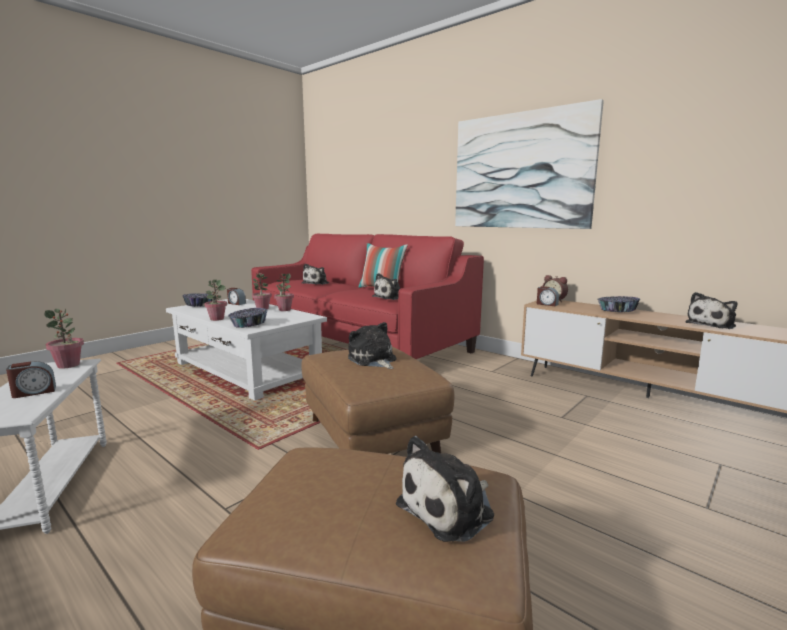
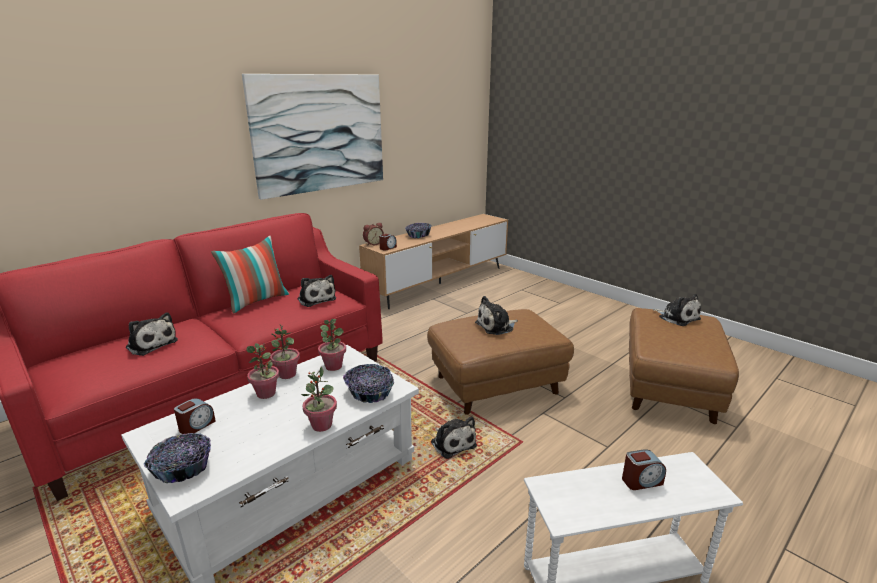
camera: 85 degrees left, 10 degrees up
(34, 392) = (641, 481): alarm clock -> alarm clock turned 105 degrees clockwise
(68, 365) = (556, 494): potted plant -> potted plant (333, 366)
(712, 324) = (462, 226): plush toy -> plush toy (452, 442)

